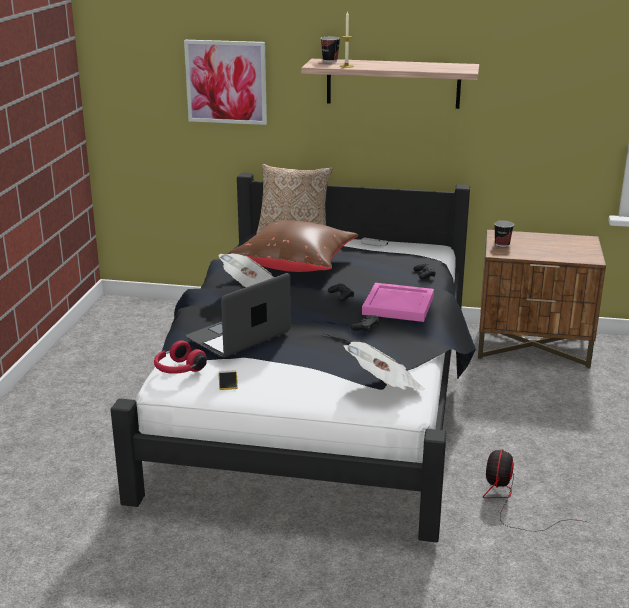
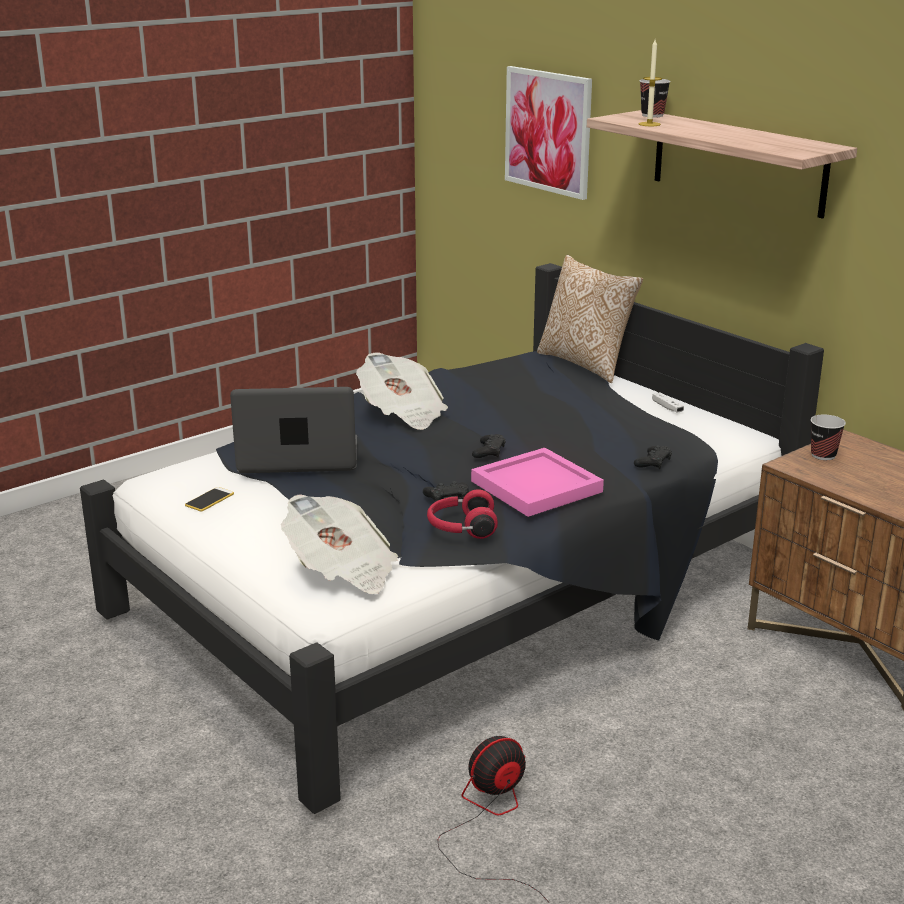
camera: 40 degrees right, 0 degrees up
(178, 370) = (185, 470): red headphones -> red headphones (461, 528)
(295, 265) = (513, 400): brown pillow -> none

